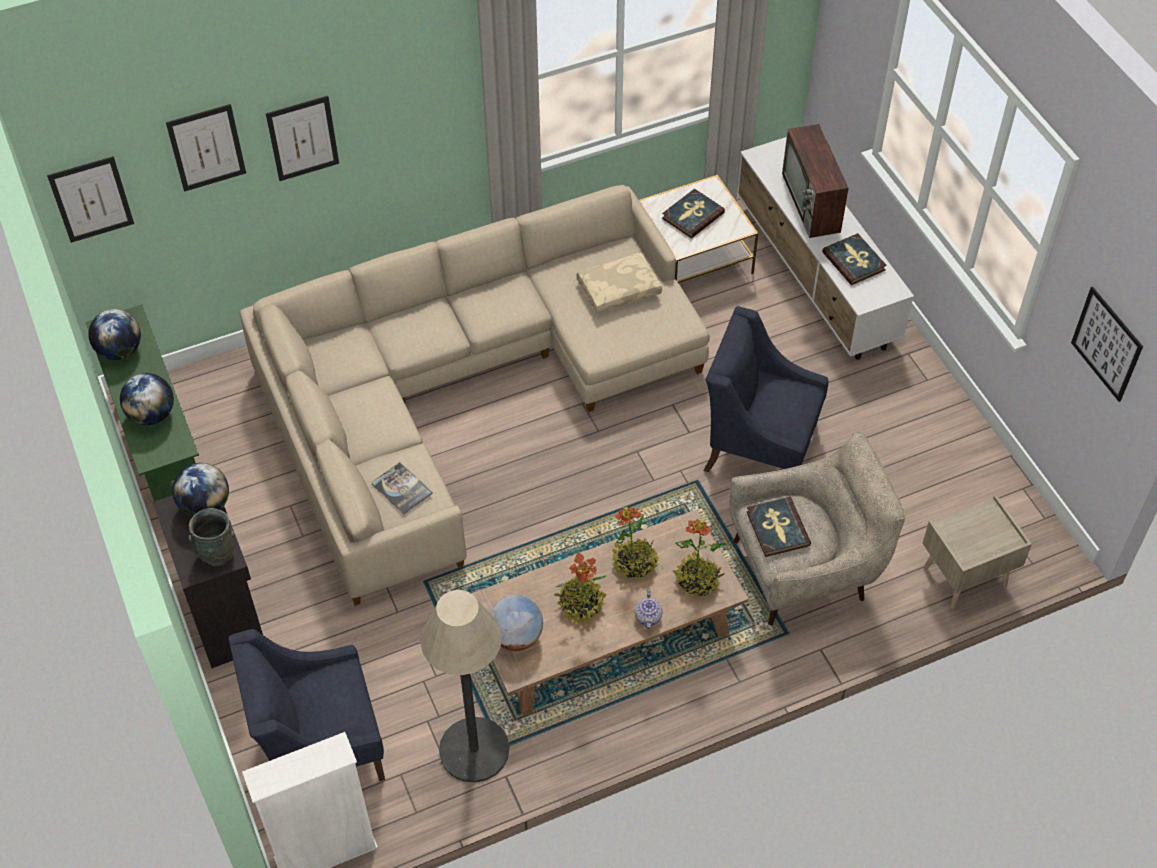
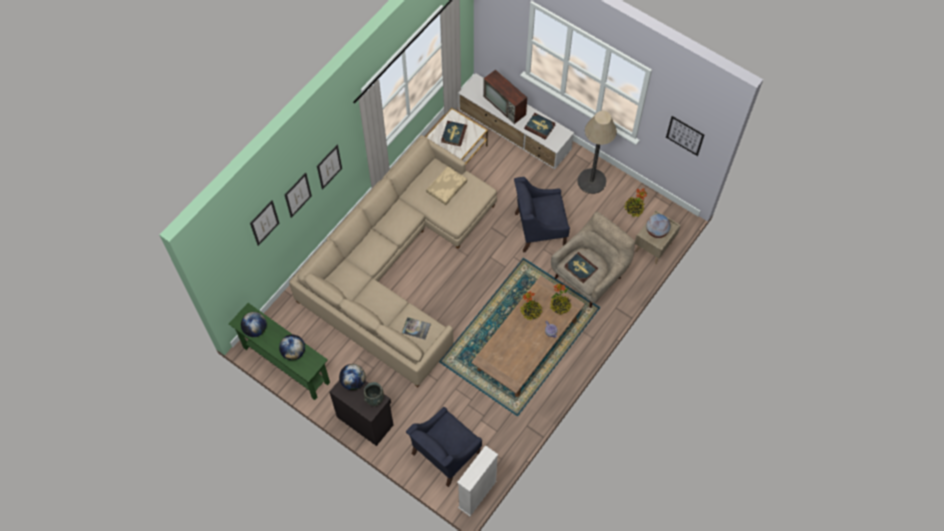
camera: 30 degrees left, 10 degrees up
(91, 199) = (225, 272): picture -> picture (329, 167)
(474, 750) = (507, 421): floor lamp -> floor lamp (591, 181)
(516, 637) = (504, 368): globe -> globe (656, 231)
(581, 604) = (521, 340): potted plant -> potted plant (634, 209)

